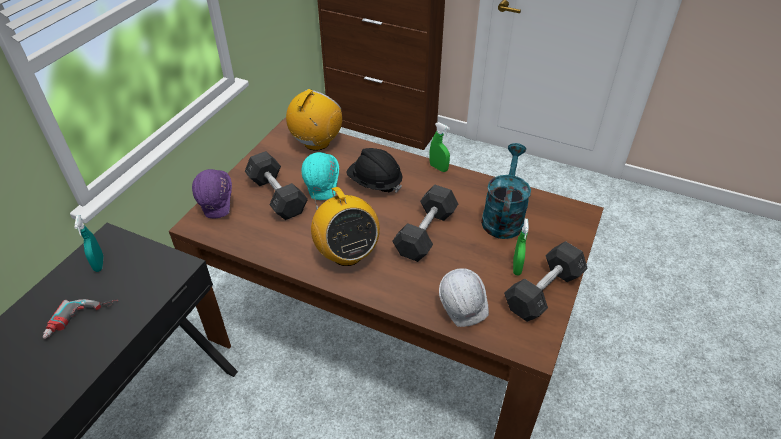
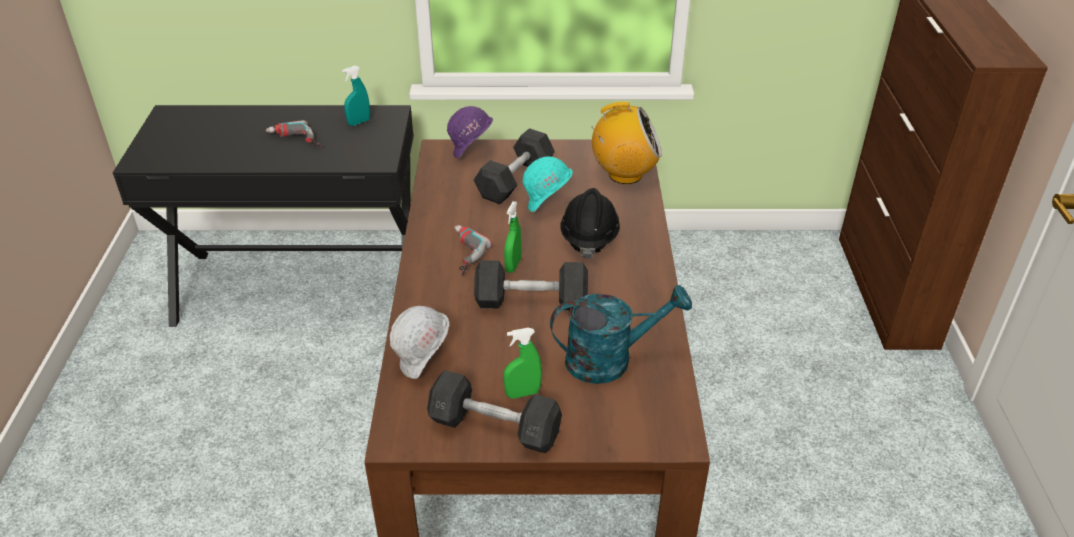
camera: 65 degrees right, 5 degrees down
(346, 254) = (460, 253): radio -> power drill
(438, 168) = (660, 279): green spray bottle -> green spray bottle (513, 265)

